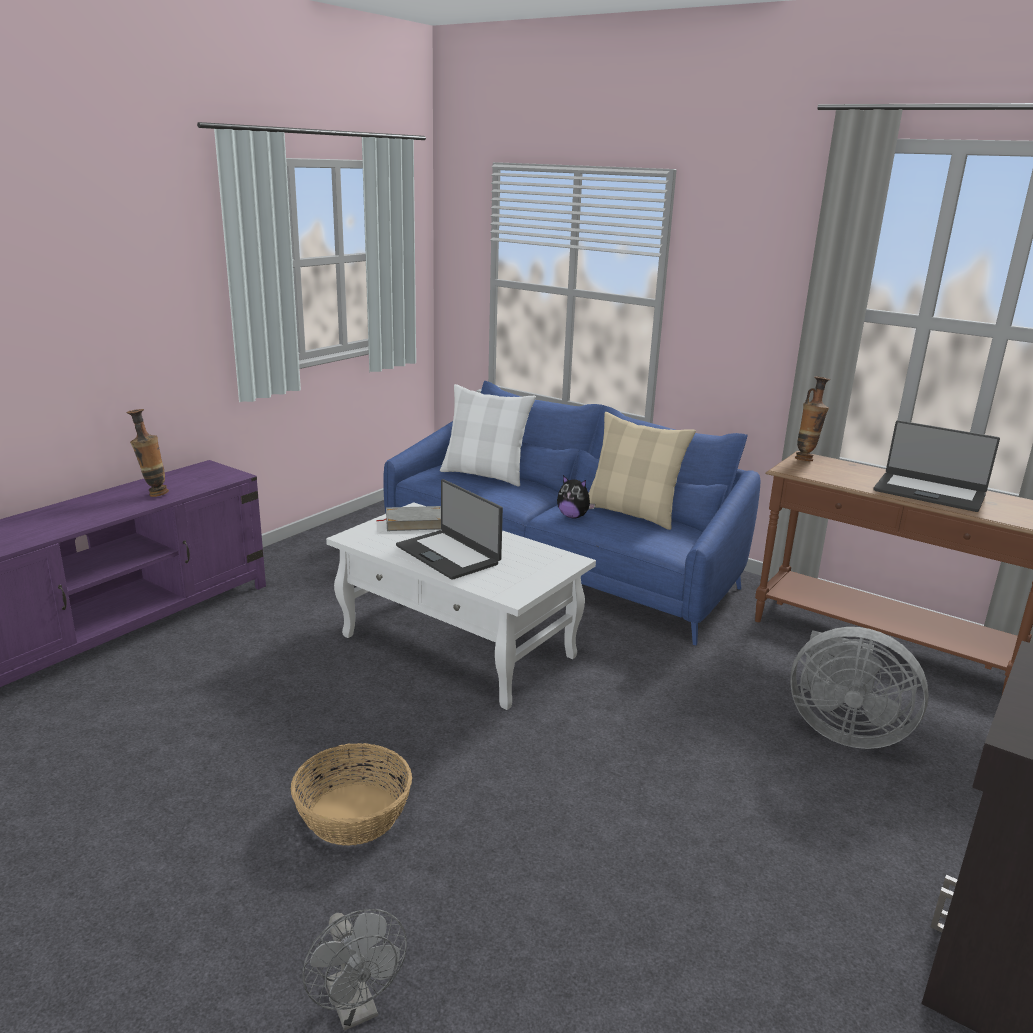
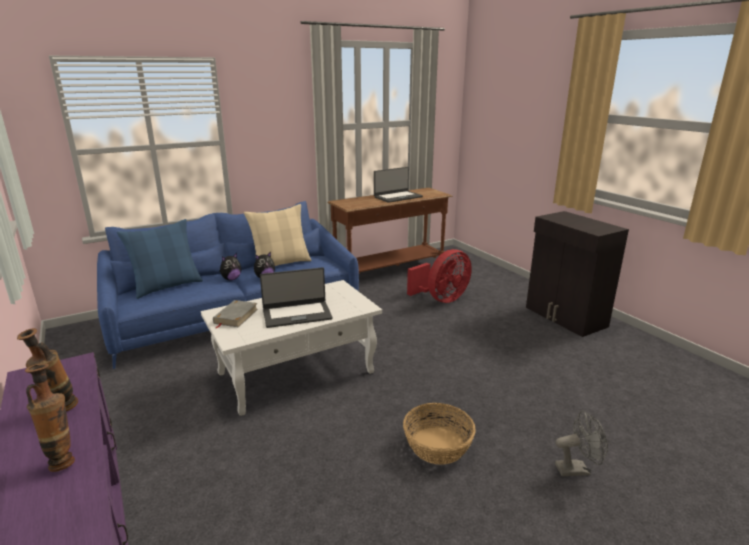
camera: 65 degrees left, 0 degrees up
(485, 475) = (167, 286): white pillow -> blue pillow
(549, 500) = (231, 279): none -> plush toy
(806, 459) = (341, 202): vase -> vase (63, 460)
(843, 731) = (441, 299): grey fan -> red fan

